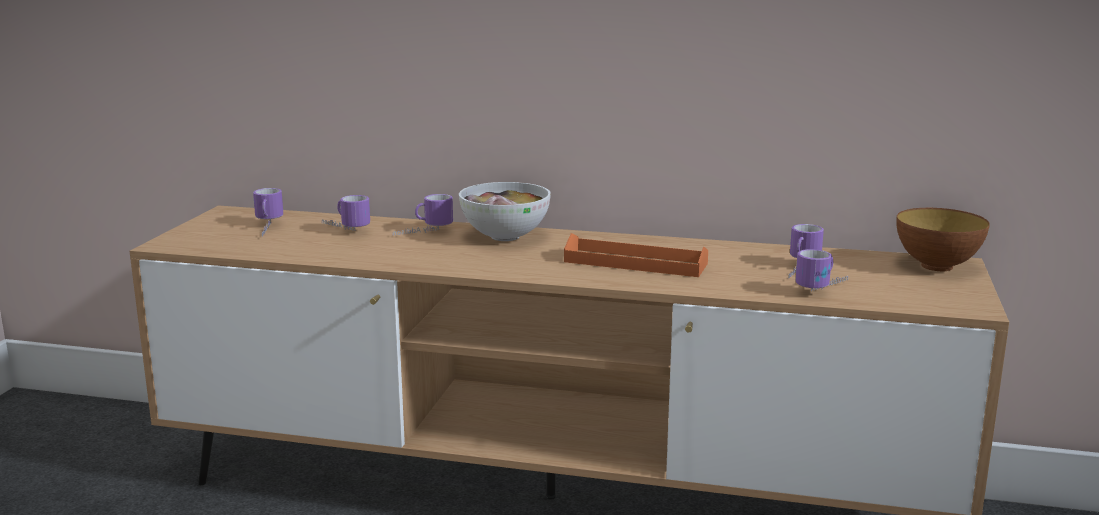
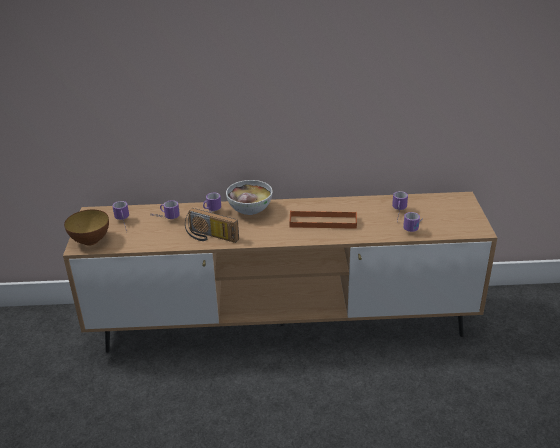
camera: 15 degrees left, 15 degrees up
(403, 257) = (210, 237): none -> radio
(937, 266) = (456, 201): bowl -> bowl (90, 241)

